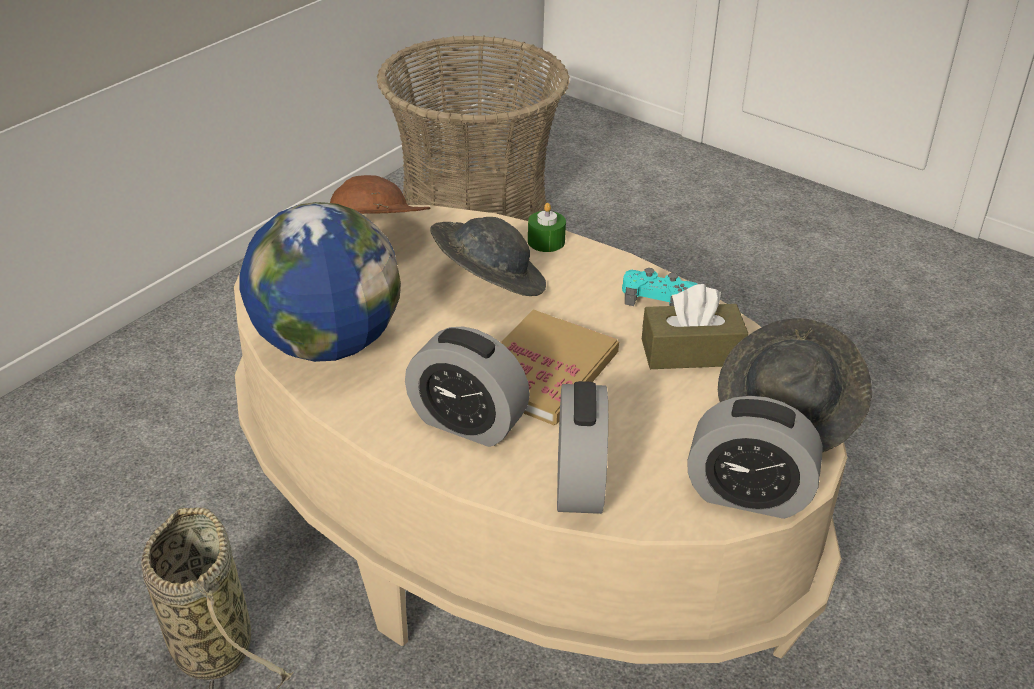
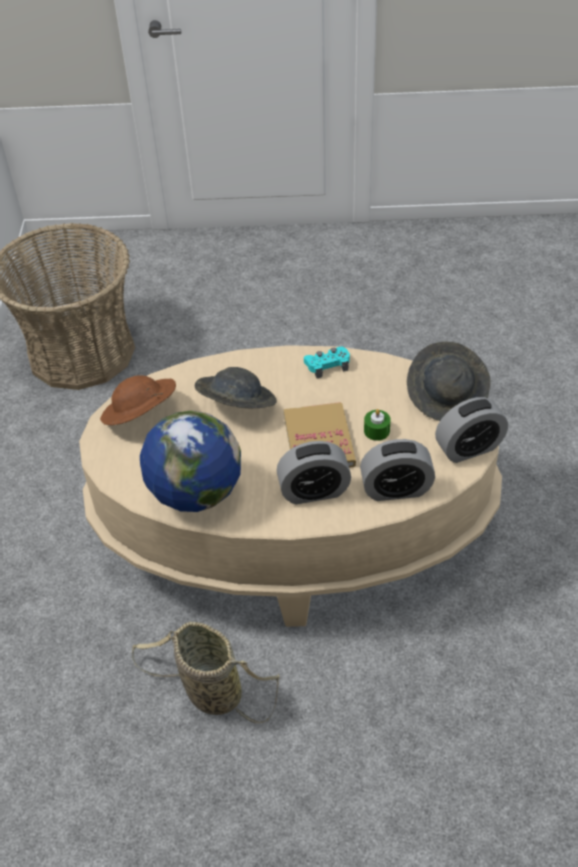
camera: 35 degrees left, 10 degrees up
(546, 241) = (237, 362): green candle -> green candle (376, 430)
(579, 483) = (396, 489): alarm clock -> alarm clock turned 120 degrees clockwise
(691, 352) = (374, 388): brown tissue box -> none

